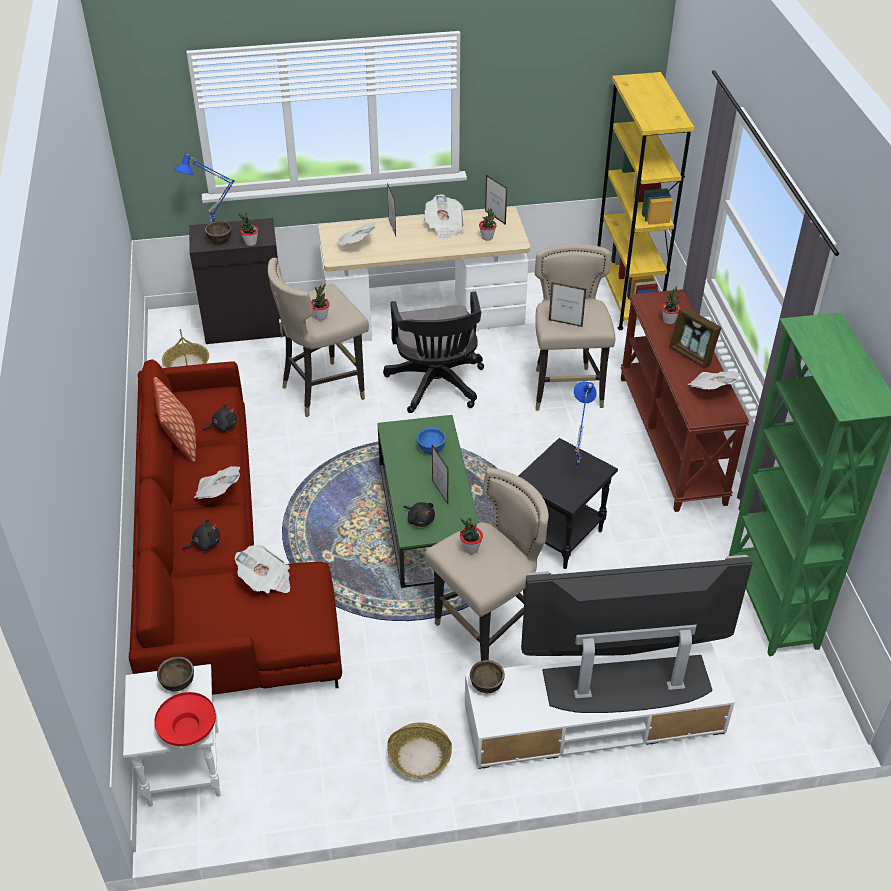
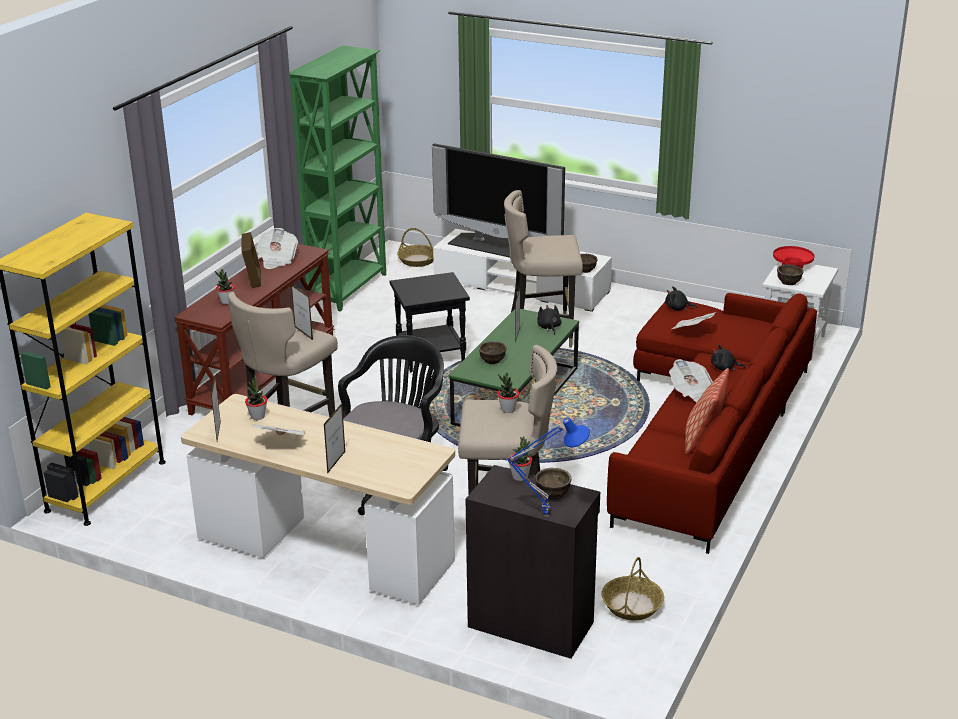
camera: 145 degrees left, 15 degrees down
(223, 426) = (654, 438): black plush toy -> black plush toy (678, 308)
(355, 244) = (397, 459): newspaper -> none
(420, 756) = (639, 304): basket -> basket (417, 260)
(431, 448) = (492, 360): blue bowl -> brown bowl
(470, 548) = (553, 250): potted plant -> none
(575, 466) = (416, 289): blue table lamp -> none

